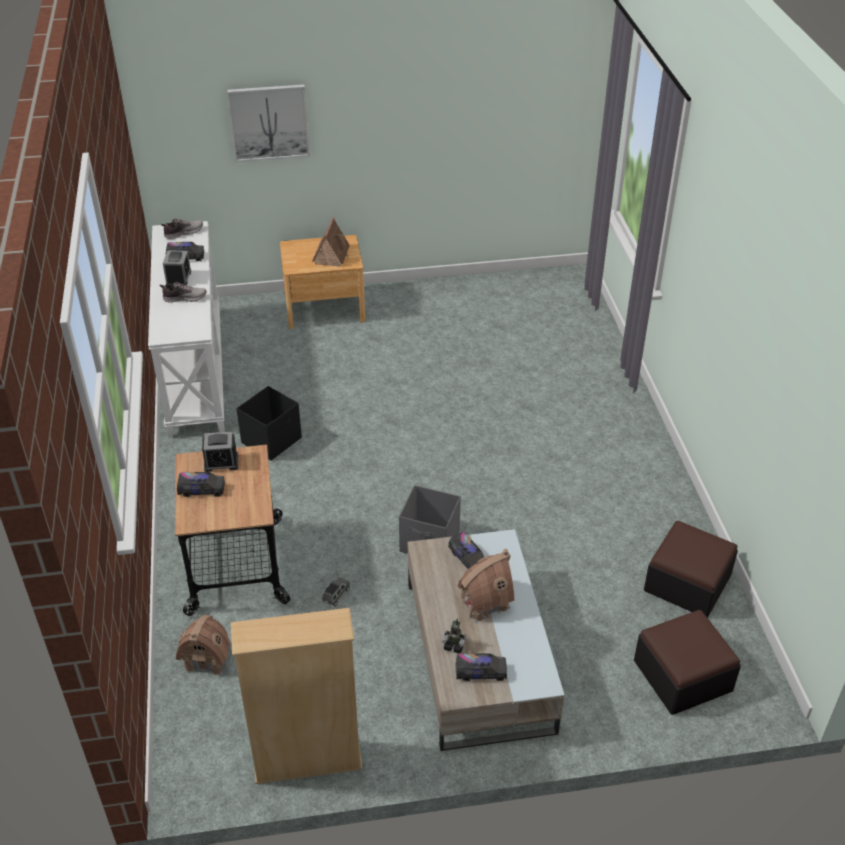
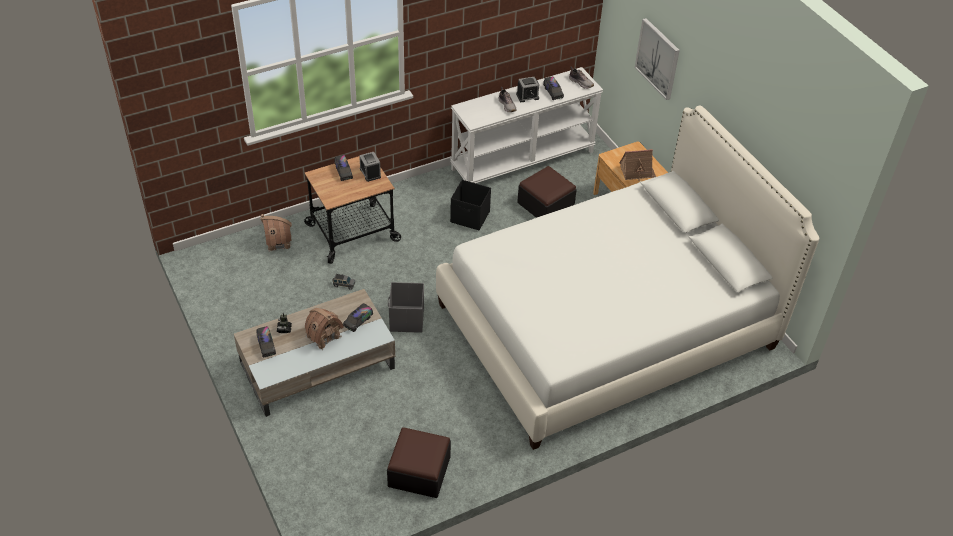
camera: 70 degrees right, 5 degrees up
(307, 761) = (219, 304): beige bookcase -> none
(507, 372) = (607, 326): none -> white bed
(682, 675) = (331, 478): ottoman -> ottoman (545, 204)

